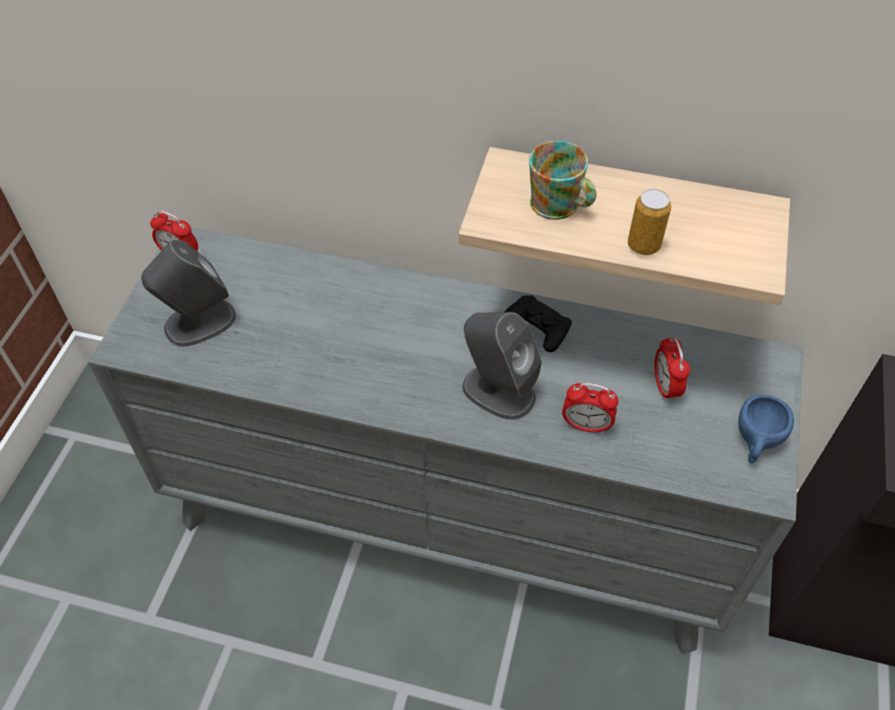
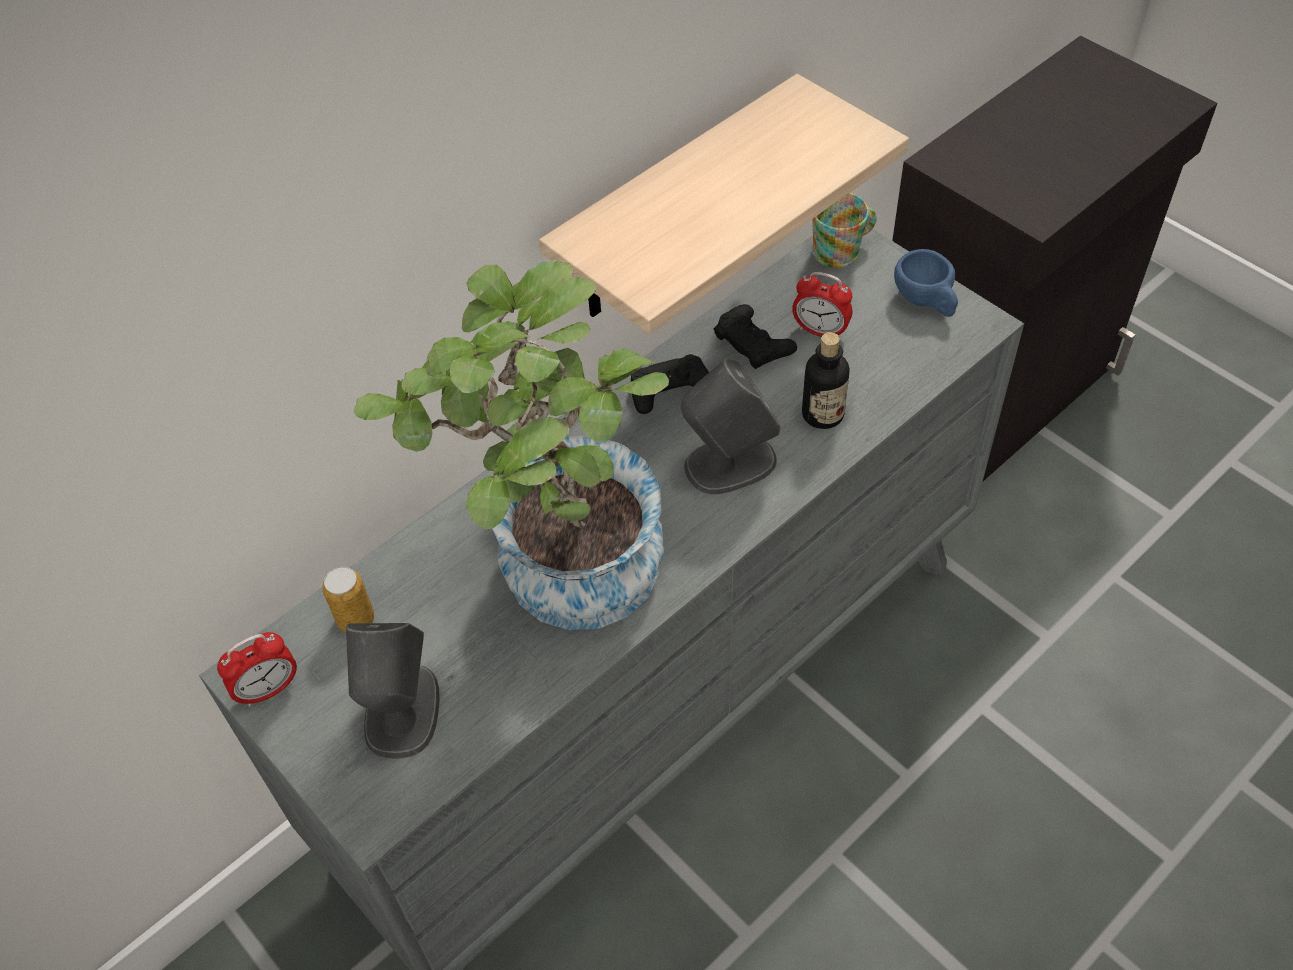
camera: 55 degrees left, 0 degrees up
(343, 345) = (559, 574): none -> potted plant
(559, 207) = (677, 227): mug -> mug (842, 250)
(586, 425) = (822, 414): alarm clock -> bottle
(619, 352) = (753, 342): none -> black game controller
(643, 245) = (779, 194): can -> can (356, 620)

